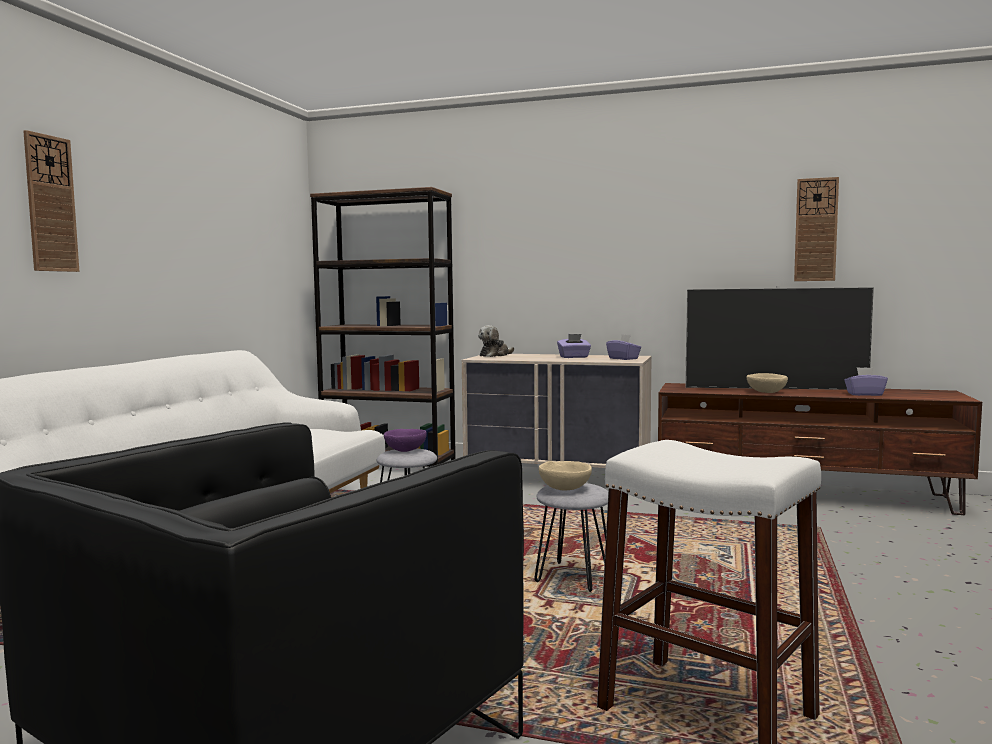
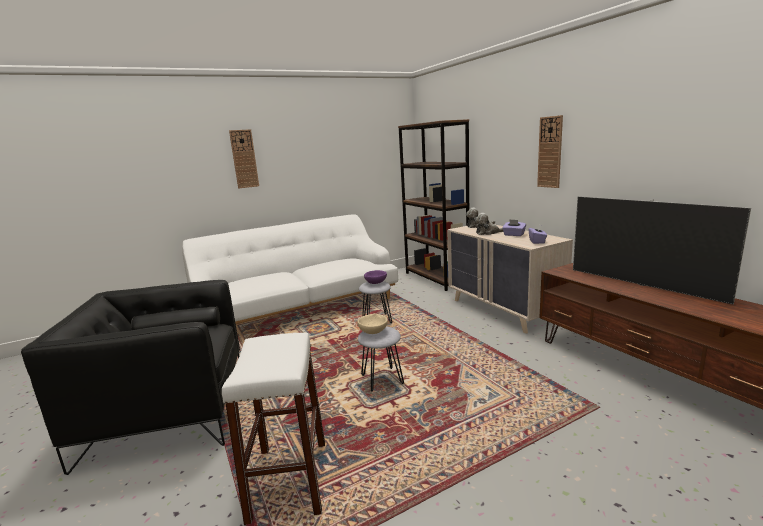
camera: 45 degrees right, 10 degrees up
(534, 358) = (488, 233): none -> plush toy
(766, 392) = (620, 288): beige bowl -> none
(816, 230) = (716, 144): wall clock -> wall clock (550, 152)
(864, 394) = (708, 309): purple tissue box -> none

